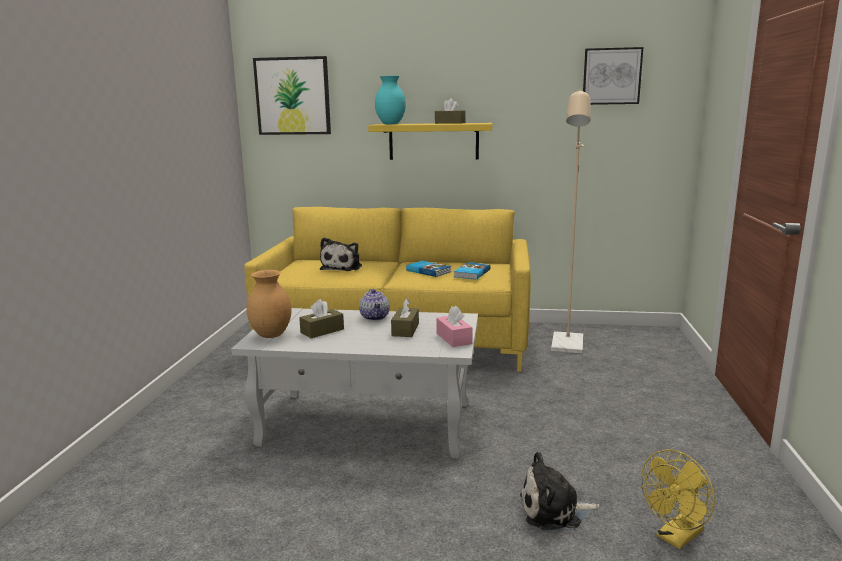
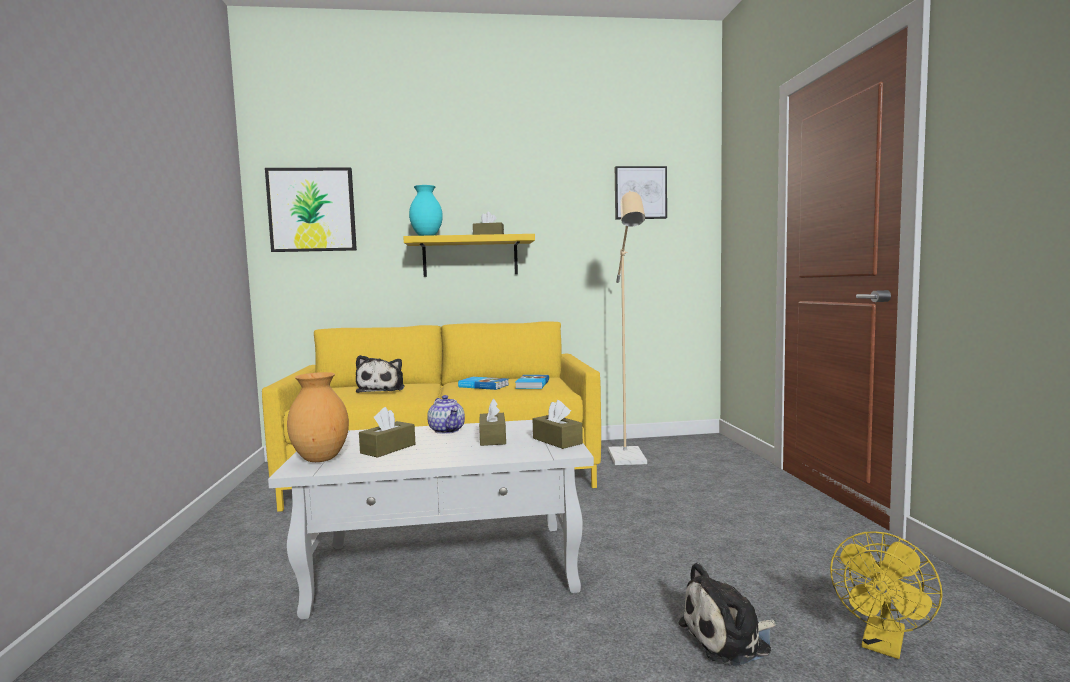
camera: 15 degrees left, 10 degrees down
(454, 338) = (557, 441): pink tissue box -> brown tissue box

